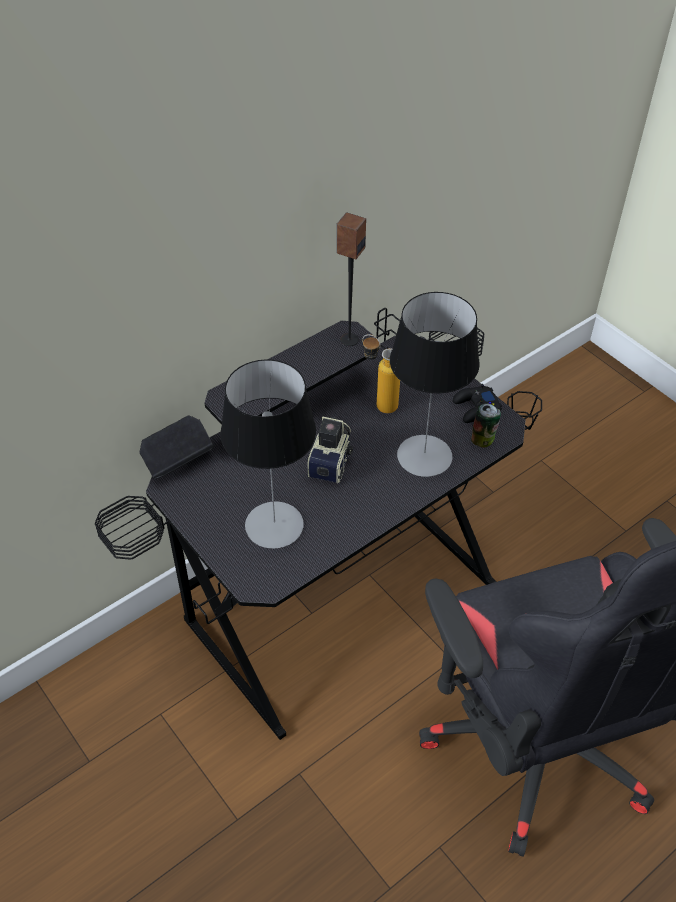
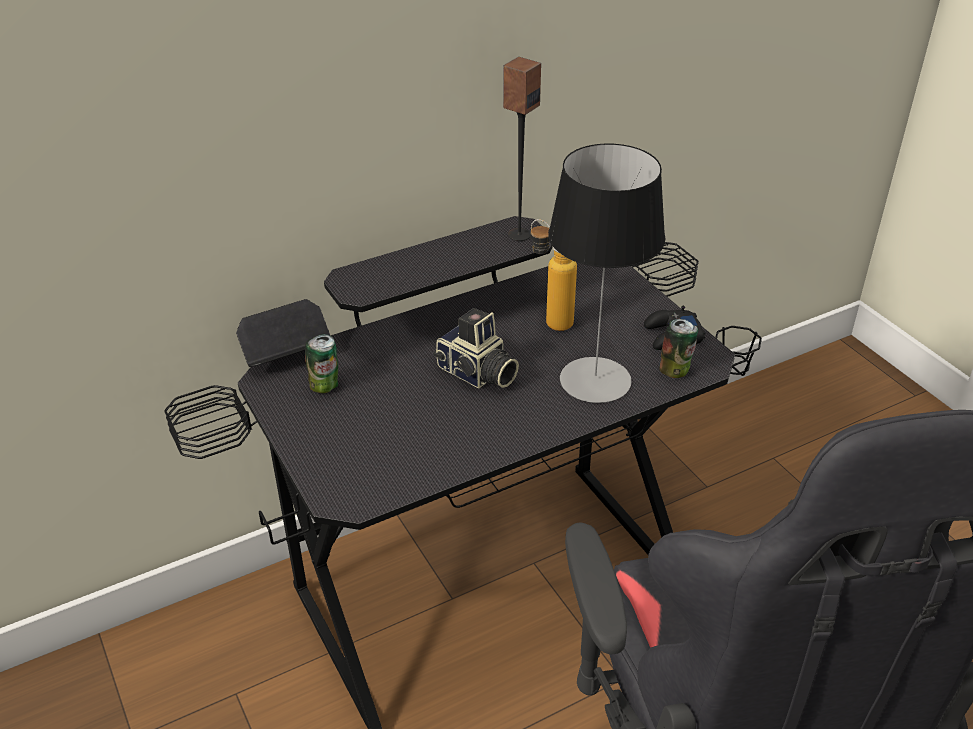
camera: 10 degrees right, 10 degrees down
(217, 486) = (325, 386): none -> can
(274, 525) = (384, 435): table lamp -> none
(332, 461) = (476, 374): camera -> camera turned 105 degrees clockwise

